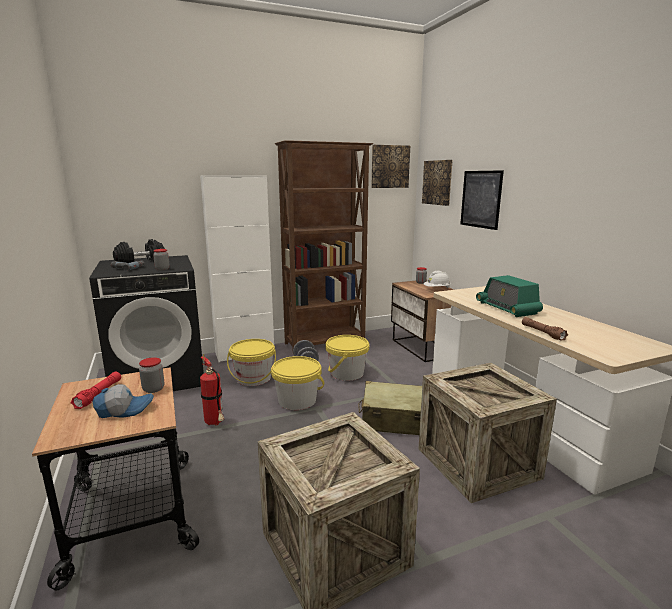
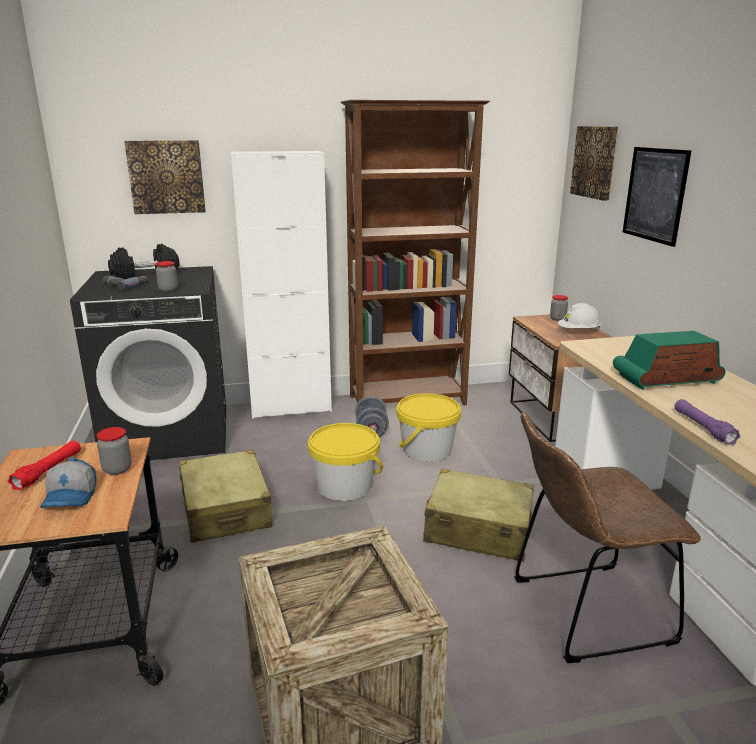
camera: 10 degrees right, 5 degrees up
(124, 409) = (72, 496): cap -> cap turned 90 degrees clockwise
(215, 423) = (226, 510): fire extinguisher -> beige suitcase
(253, 378) = (293, 447): yellow bucket -> none
(390, 166) = (522, 134): picture -> picture (166, 177)
(477, 463) = (583, 612): crate -> brown chair
(507, 308) = (666, 379): radio -> radio turned 90 degrees clockwise
(542, 333) = (703, 428): brown flashlight -> purple flashlight

